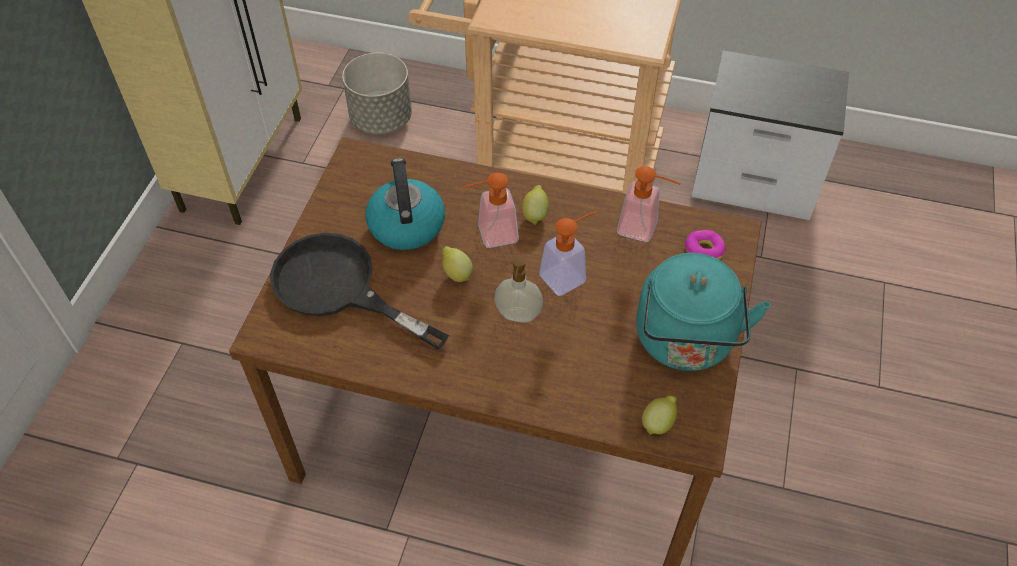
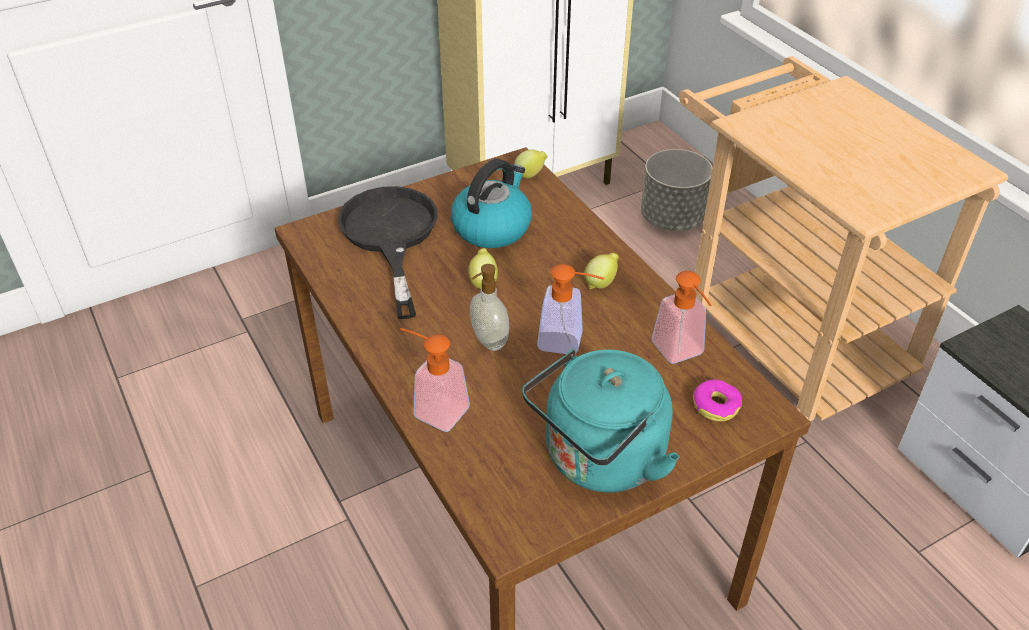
camera: 45 degrees right, 10 degrees down
(490, 235) = (545, 274): soap dispenser -> soap dispenser (433, 409)
(658, 423) = (492, 498): lemon -> lemon (530, 175)

